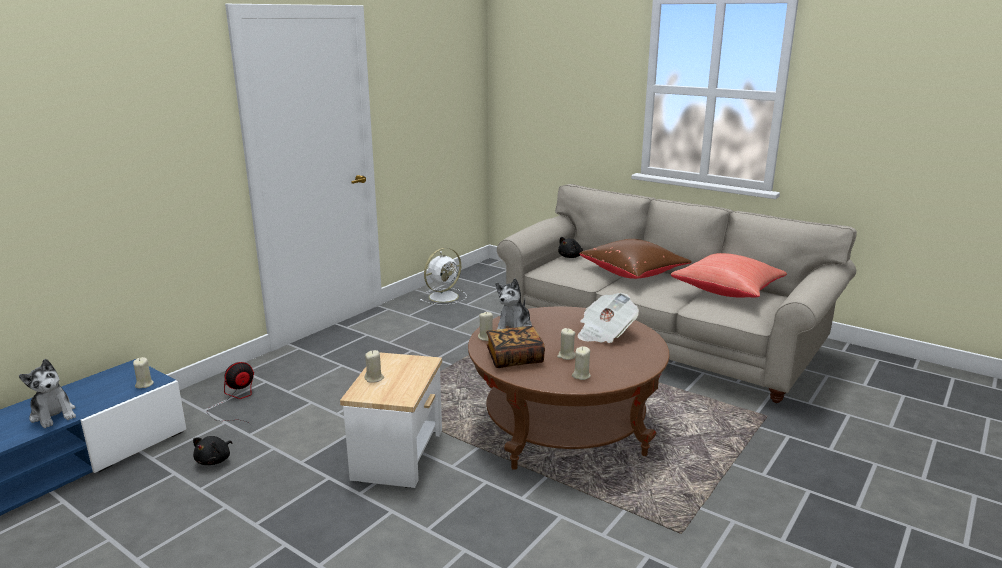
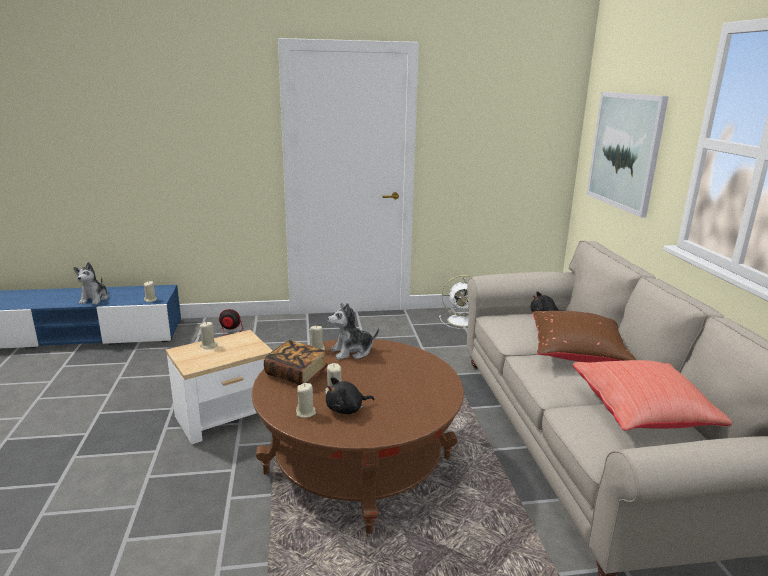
camera: 45 degrees right, 0 degrees up
(215, 460) = (151, 365): black plush toy -> black plush toy (347, 409)
(557, 102) = (625, 151): none -> picture
(605, 333) = (407, 390): newspaper -> none

